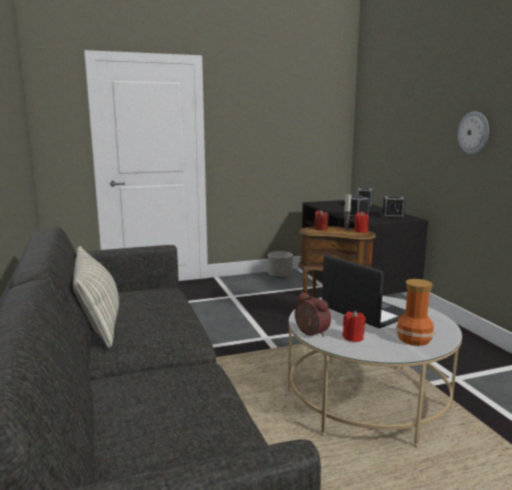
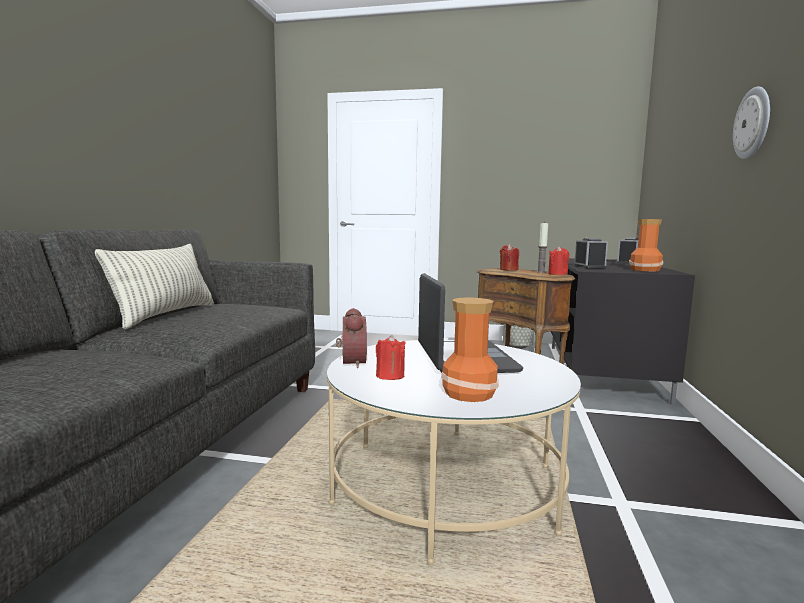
camera: 30 degrees right, 5 degrees down
(393, 216) = (645, 270): alarm clock -> vase

